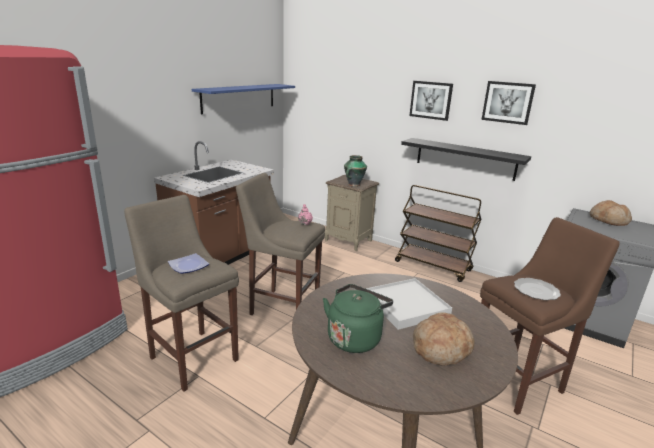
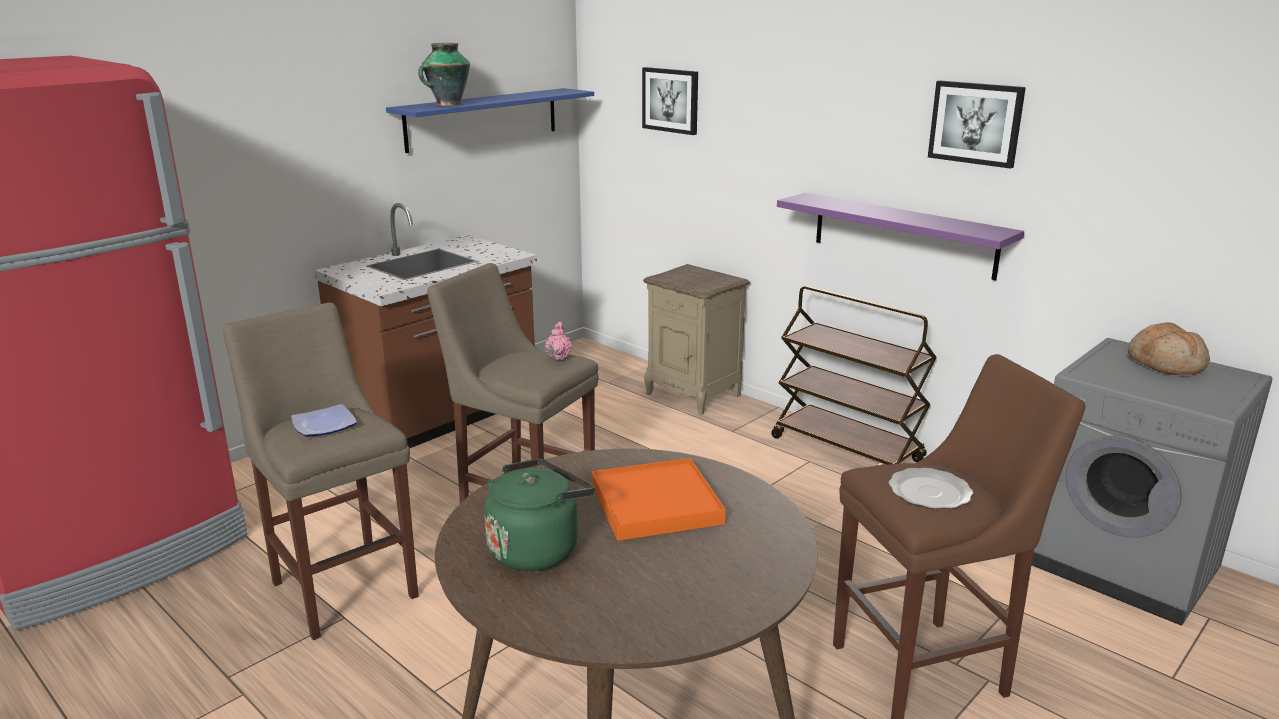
camera: 10 degrees right, 0 degrees up
(353, 185) = (694, 285): vase -> vase (447, 104)
(406, 305) = (656, 504): white tray -> orange tray
(431, 100) = (836, 118): picture -> picture (671, 100)
(441, 348) = (674, 573): bread -> none
(465, 158) = (903, 235): black shelf -> purple shelf

